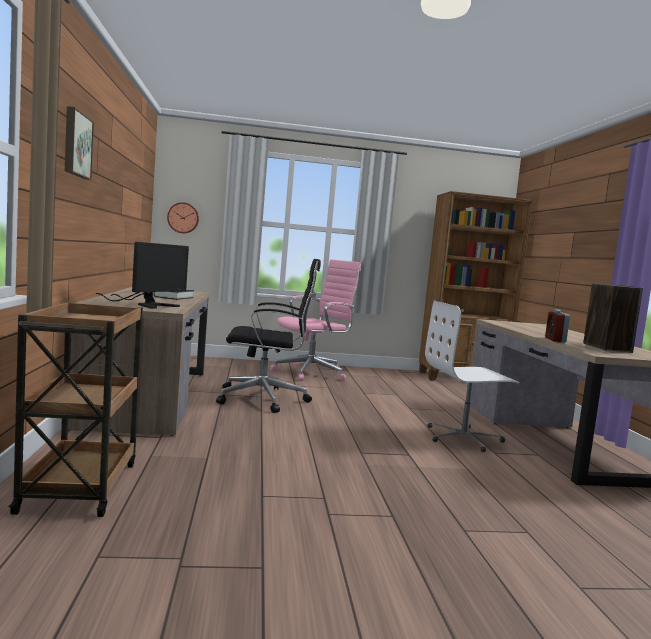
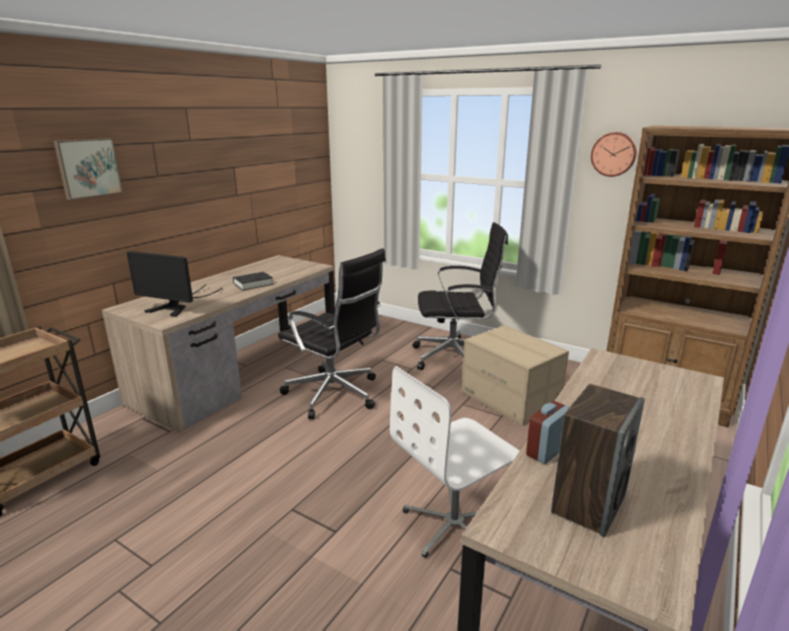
camera: 40 degrees right, 15 degrees up
(146, 304) = (177, 306): monitor -> monitor turned 45 degrees clockwise
(183, 218) = (354, 173): wall clock -> wall clock (613, 154)
(312, 373) = (455, 357): pink office chair -> black office chair
(386, 387) = (511, 398): none -> cardboard box
(463, 438) = (455, 525): white office chair -> white office chair turned 60 degrees counterclockwise

